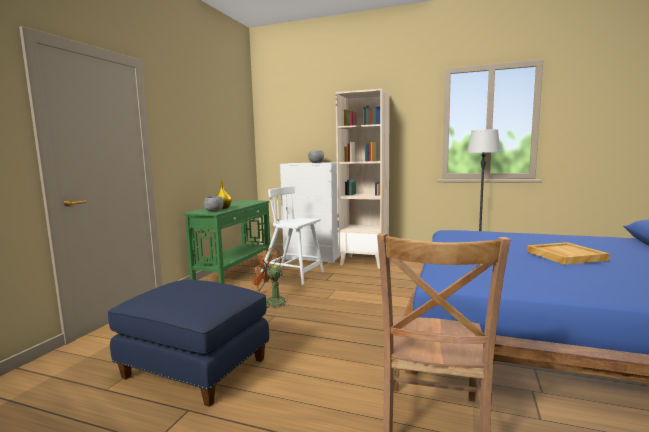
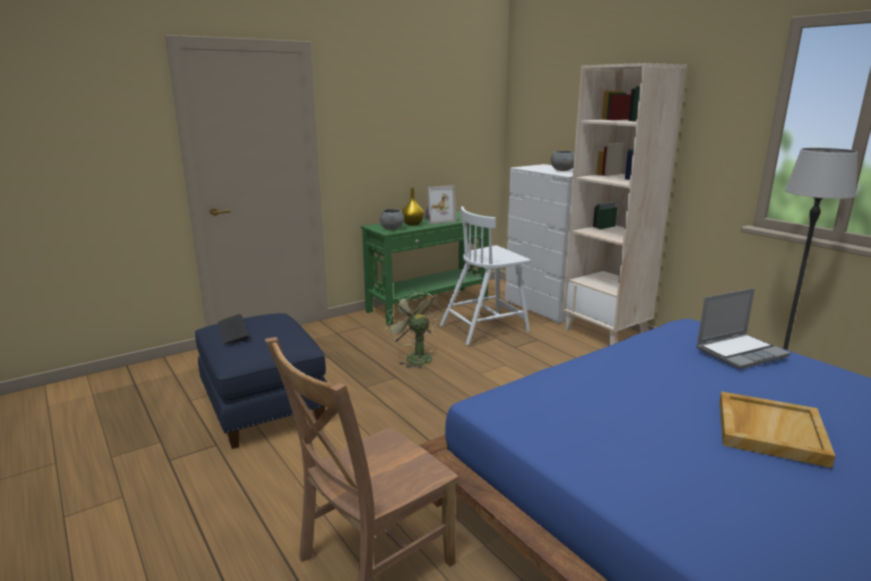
camera: 35 degrees right, 10 degrees up
(169, 295) = (233, 330): none -> keyboard
(236, 204) = (437, 220): none -> picture frame
(271, 301) = (414, 357): orange fan -> green fan
(293, 275) = (485, 328): white chair -> white chair turned 90 degrees counterclockwise
(493, 234) = (741, 352): none -> laptop

